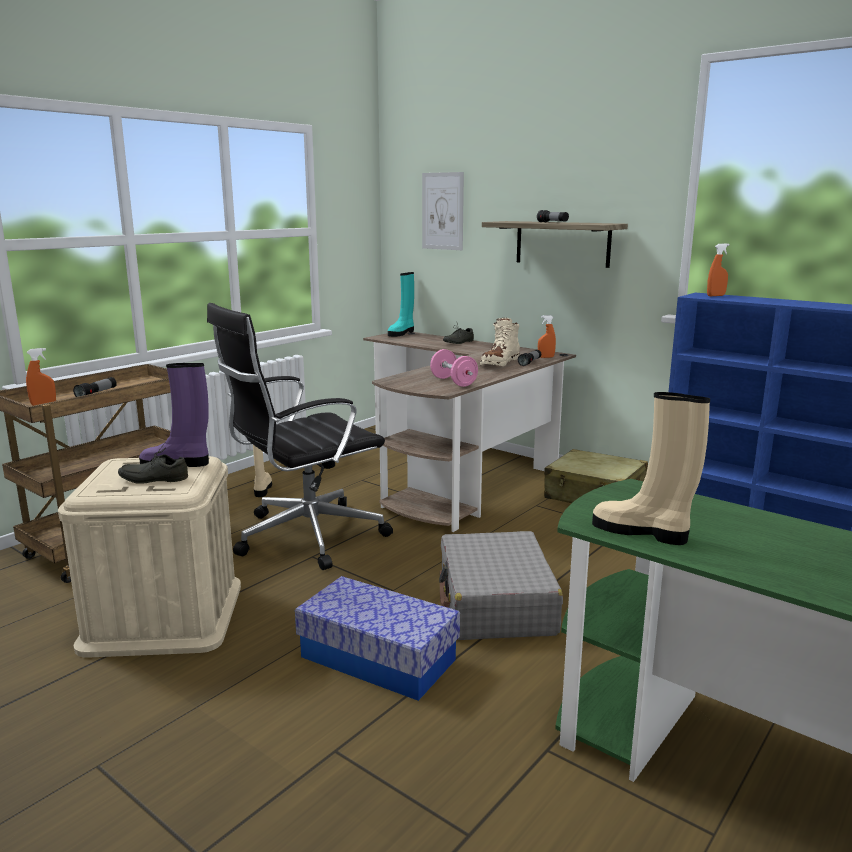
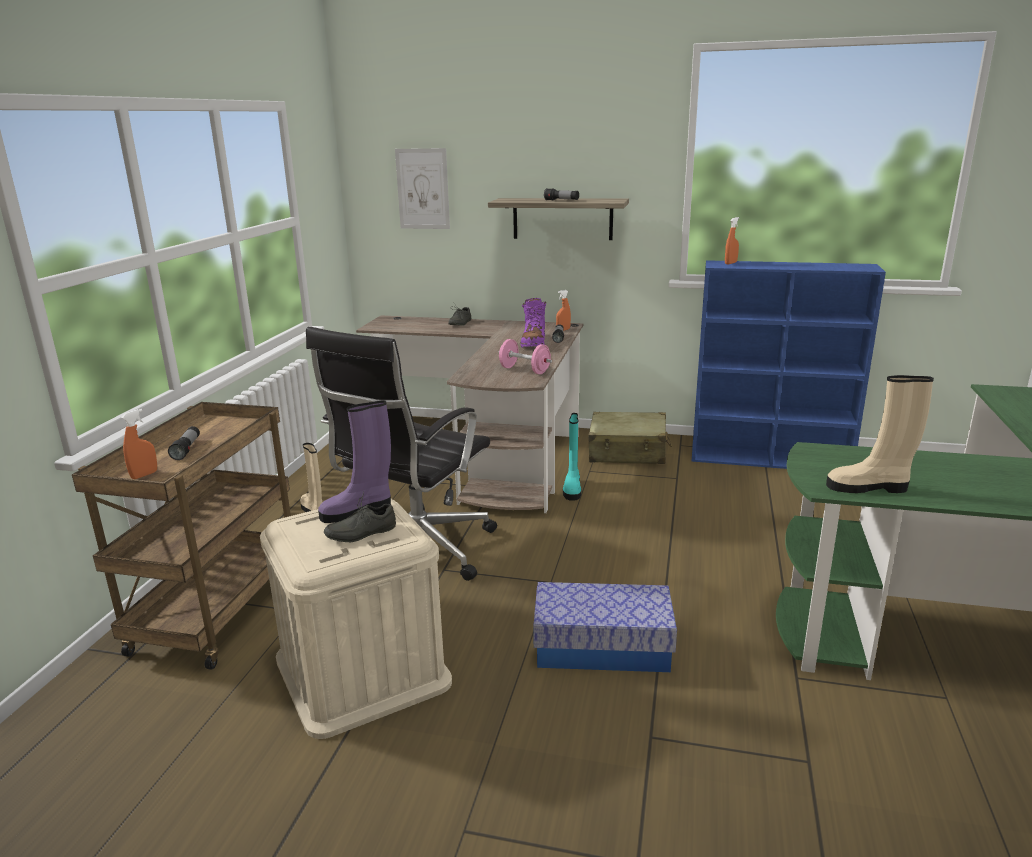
camera: 25 degrees left, 5 degrees up
(401, 333) = (388, 319): turquoise boot -> turquoise boot (572, 488)
(496, 603) = (645, 570): grey suitcase -> none
(499, 363) = (534, 343): beige boot -> purple boot

